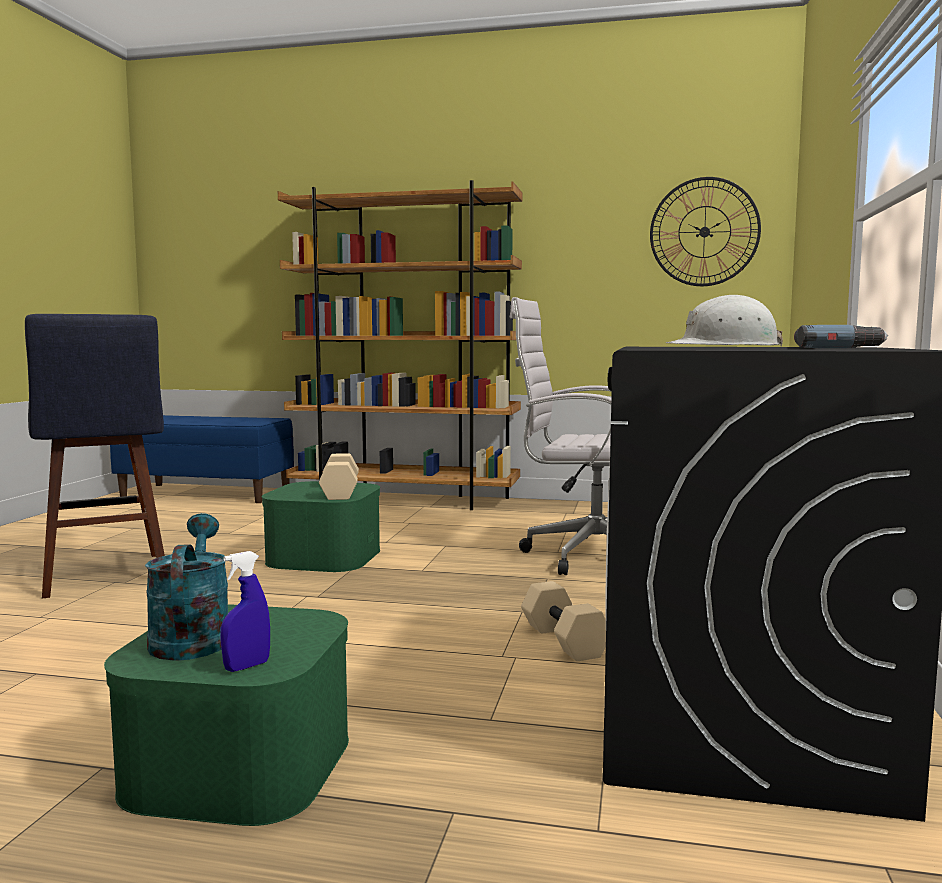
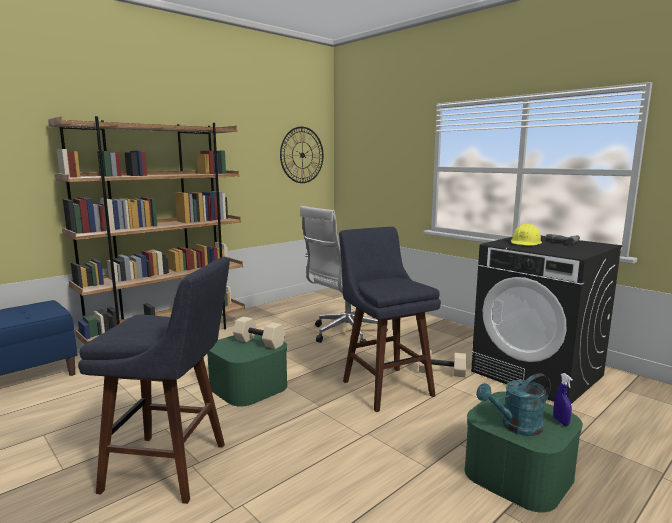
camera: 55 degrees left, 5 degrees up
(191, 637) = (516, 427): turquoise watering can -> turquoise watering can turned 45 degrees counterclockwise
(437, 615) = (384, 385): none -> blue stool
(725, 346) = (525, 242): white hard hat -> yellow hard hat

